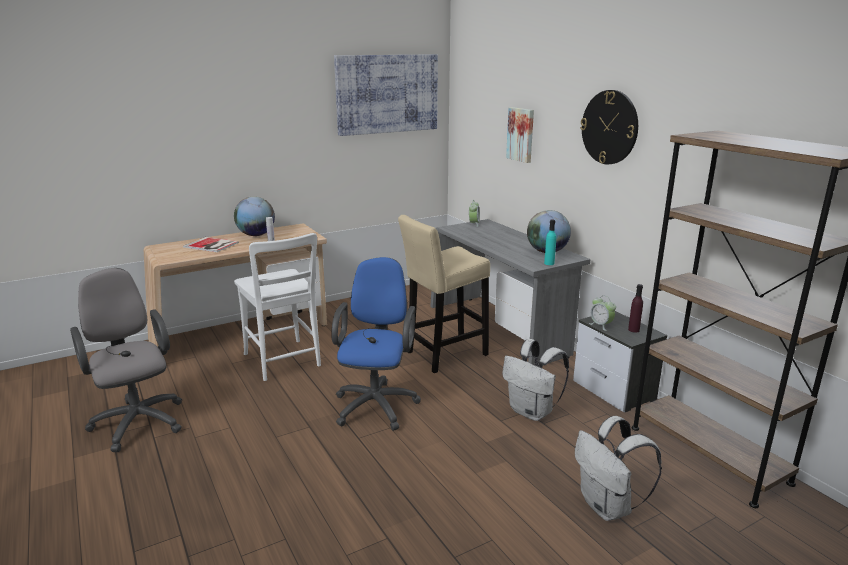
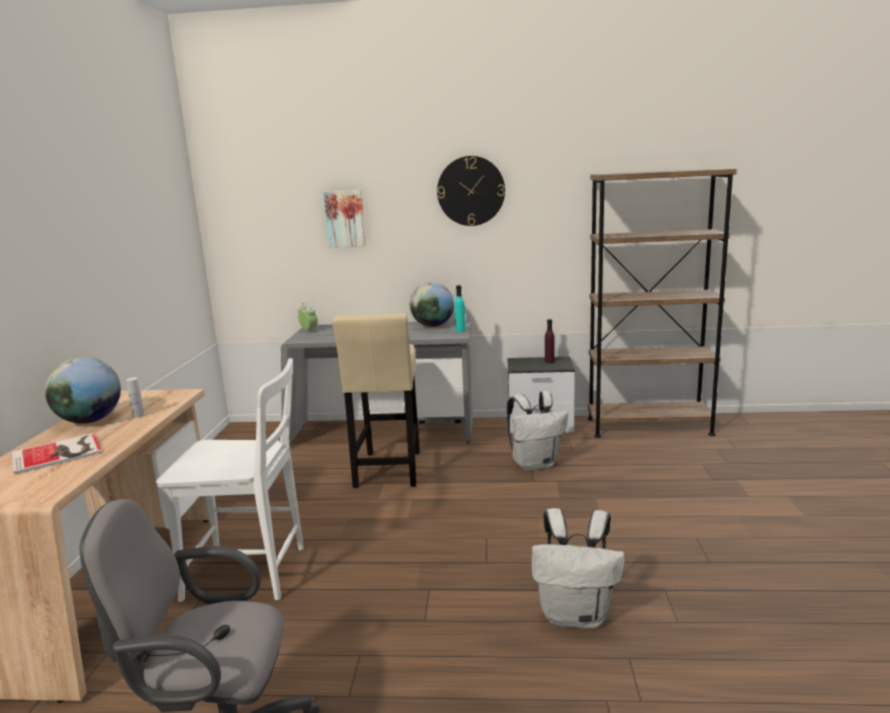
camera: 55 degrees left, 5 degrees down
(377, 404) = (433, 533): blue office chair -> none
(386, 94) = (151, 191): picture -> none
(601, 325) = (529, 367): alarm clock -> none
(608, 507) = (684, 479): white backpack -> white backpack (576, 615)

